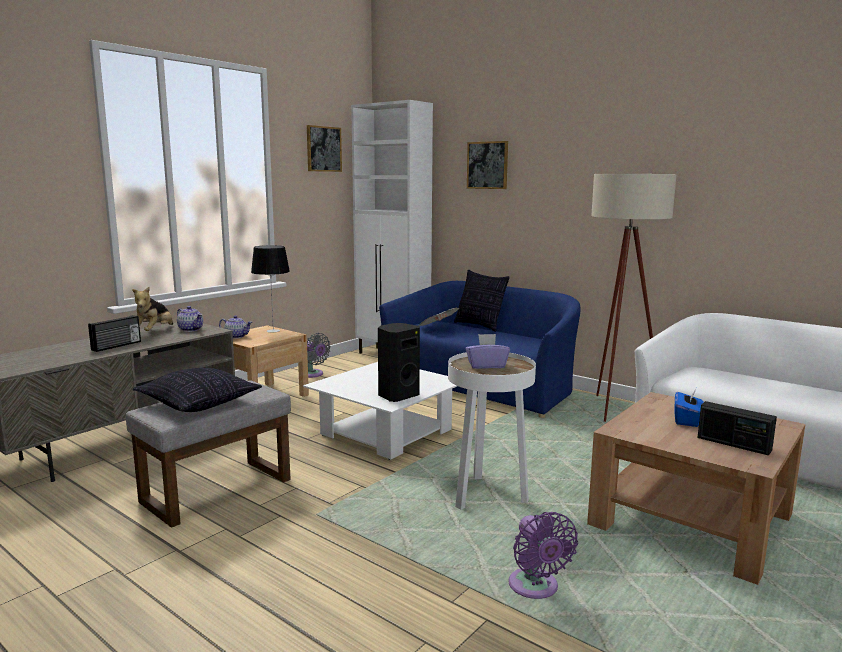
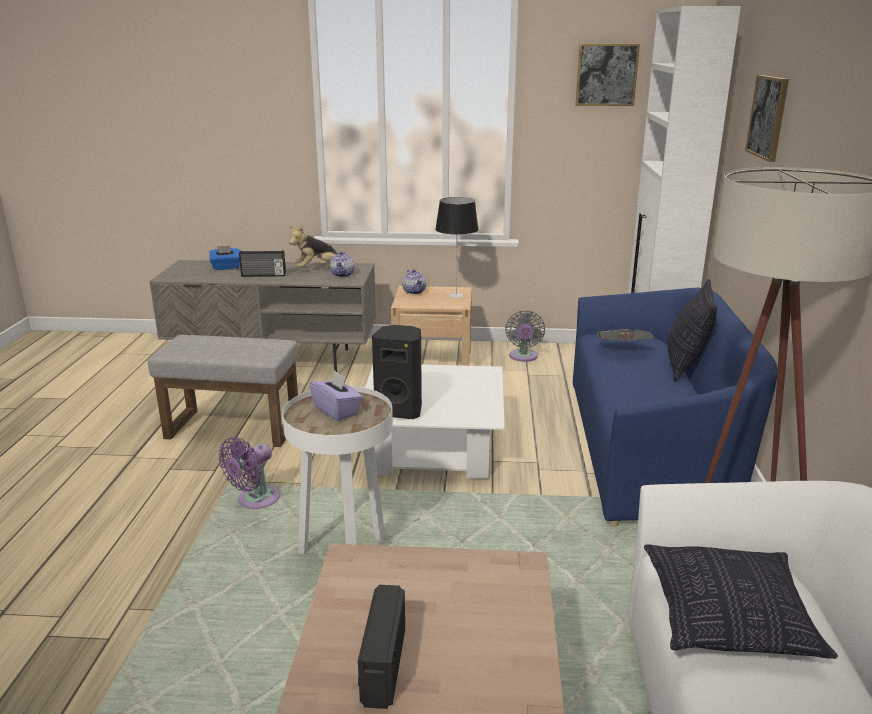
camera: 55 degrees right, 10 degrees up
(199, 404) = (214, 347): pillow -> pillow (728, 619)
(535, 588) = (176, 652): purple fan -> purple fan (255, 500)
(687, 420) = (447, 606): blue tissue box -> blue tissue box (226, 267)

